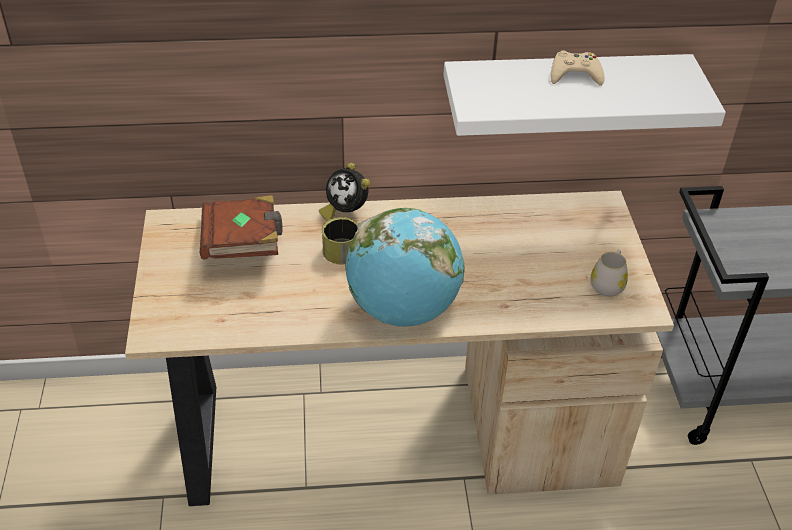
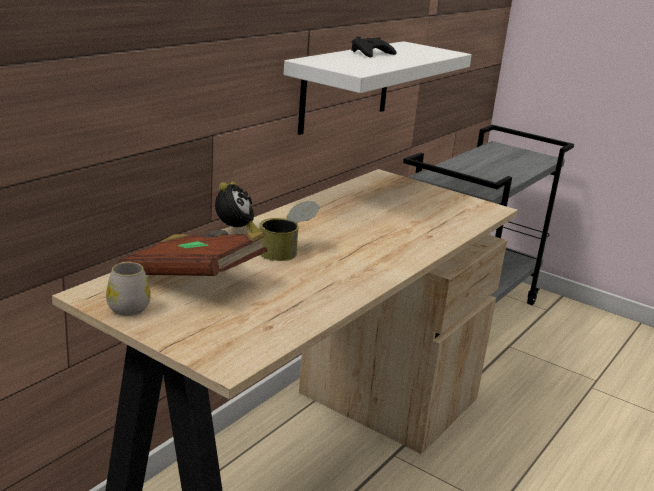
camera: 50 degrees left, 20 degrees down
(345, 212) = (236, 233): alarm clock -> alarm clock turned 75 degrees counterclockwise
(403, 309) = (380, 262): globe -> none
(575, 74) = (371, 53): beige game controller -> black game controller
(608, 284) = (456, 206): white mug -> white mug (127, 305)

